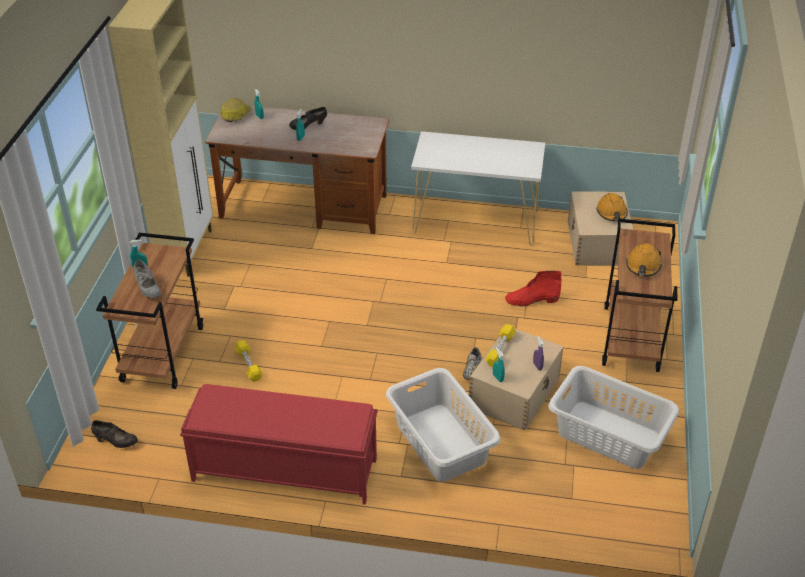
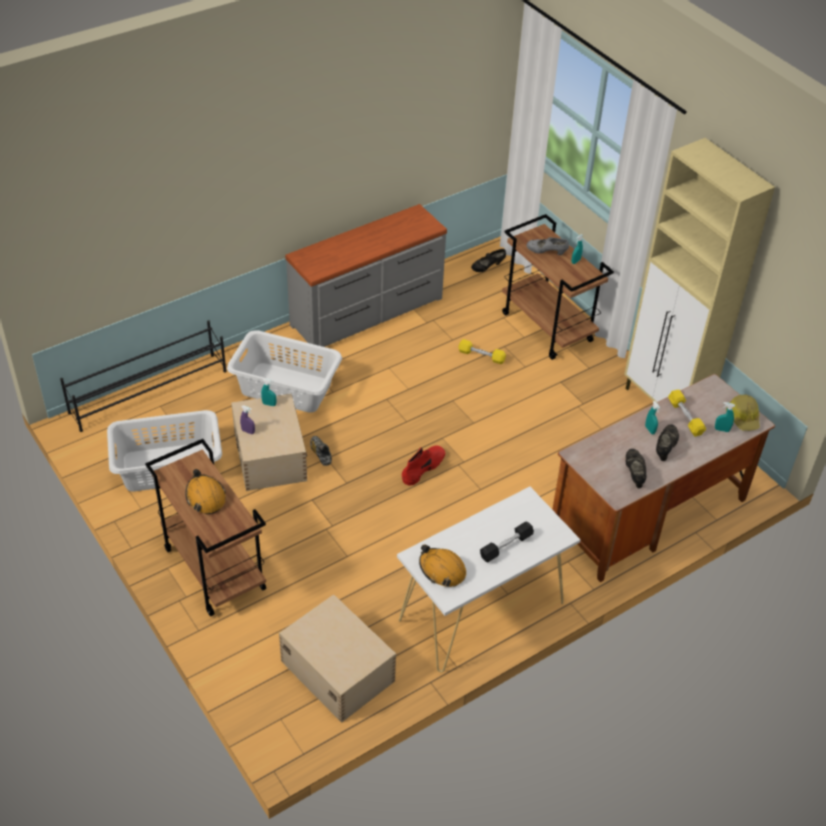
camera: 135 degrees right, 5 degrees up
(283, 469) = (368, 312): red bench -> grey dresser
(348, 126) = (634, 474): none -> black shoe
(469, 149) = (506, 546): none -> black dumbbell
(500, 350) = (289, 427): yellow dumbbell -> yellow dumbbell (685, 417)
(531, 300) = (337, 552): red boot -> red boot (423, 467)
(570, 520) = (149, 392): none -> black shoe rack
(611, 212) = (327, 649): orange hard hat -> orange hard hat (442, 570)

